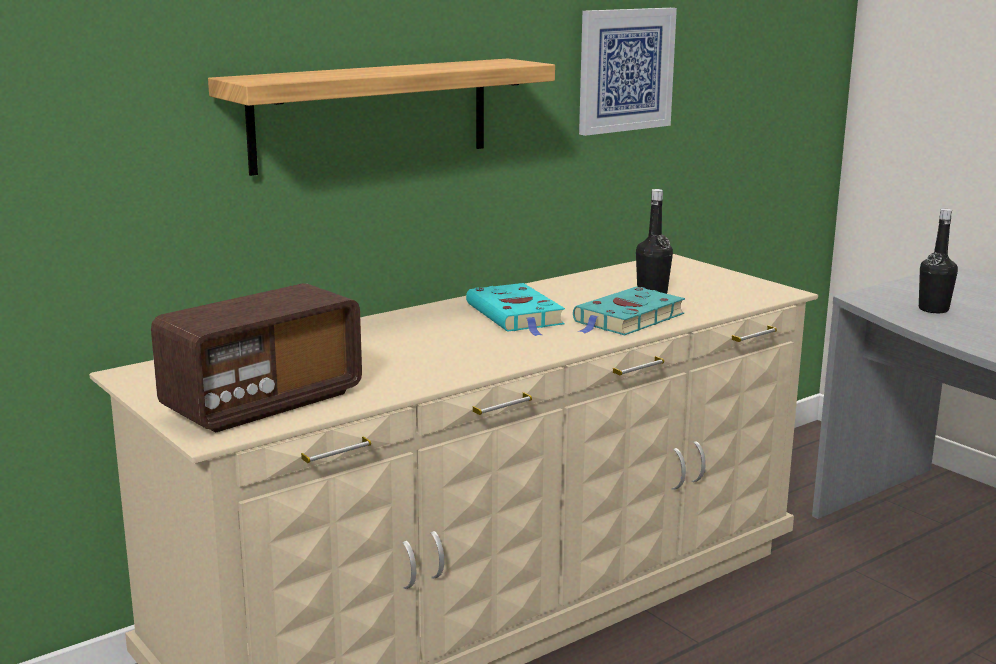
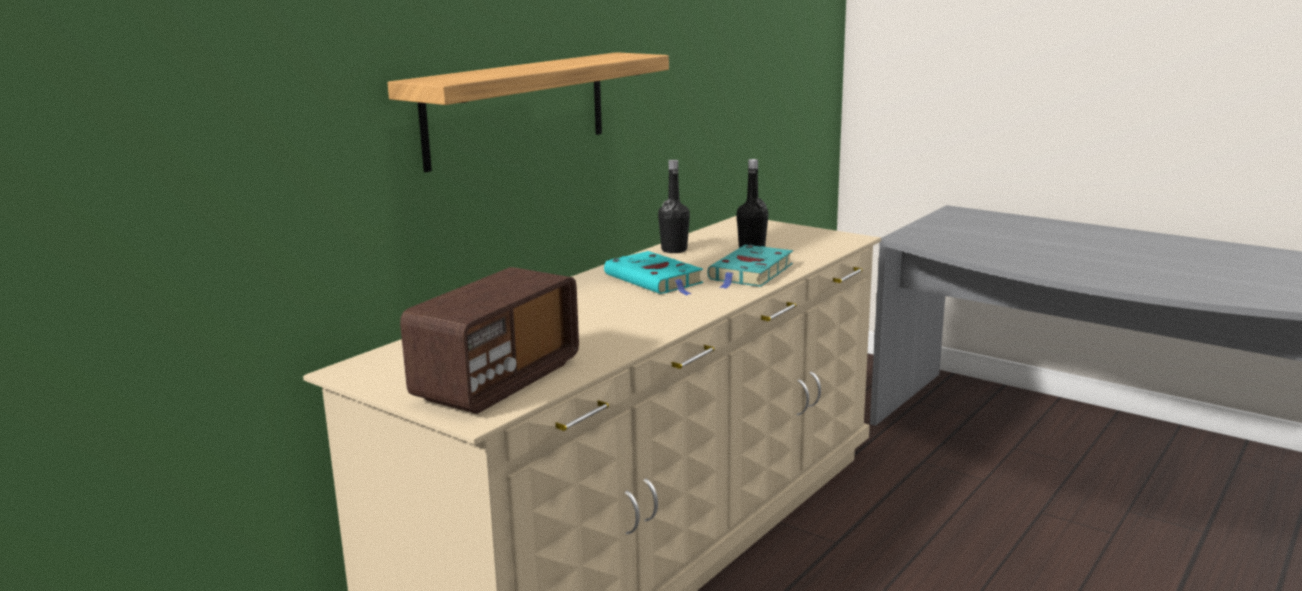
camera: 15 degrees left, 0 degrees up
(625, 70) = (698, 58): picture -> none
(933, 309) = (962, 241): black bottle -> black bottle (674, 250)

